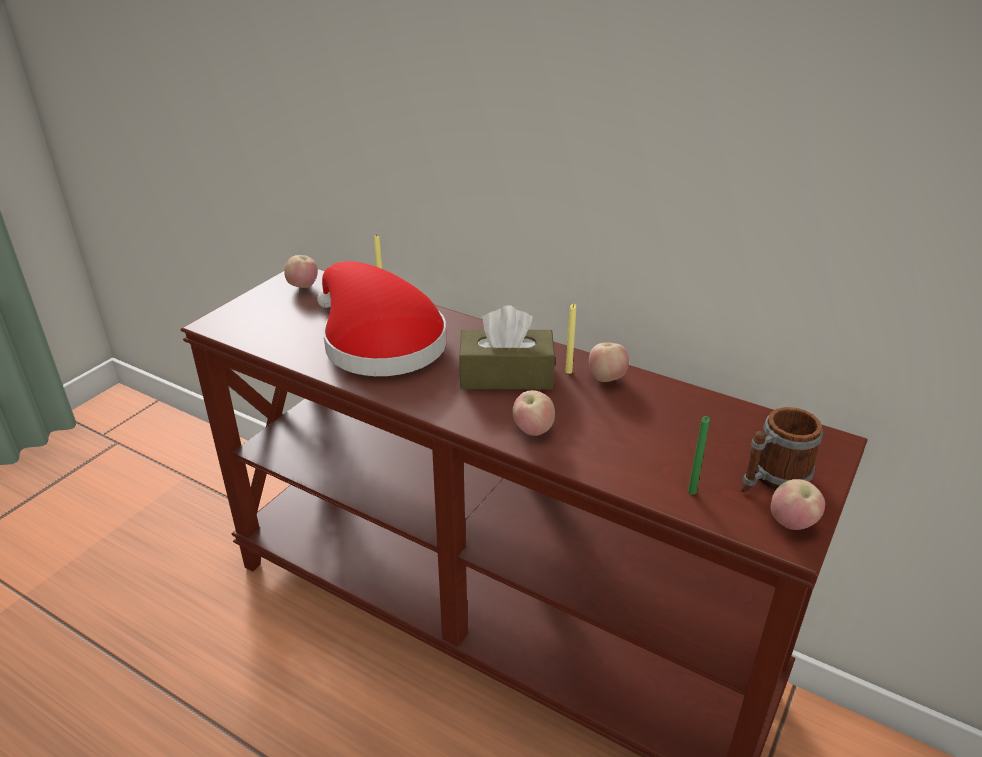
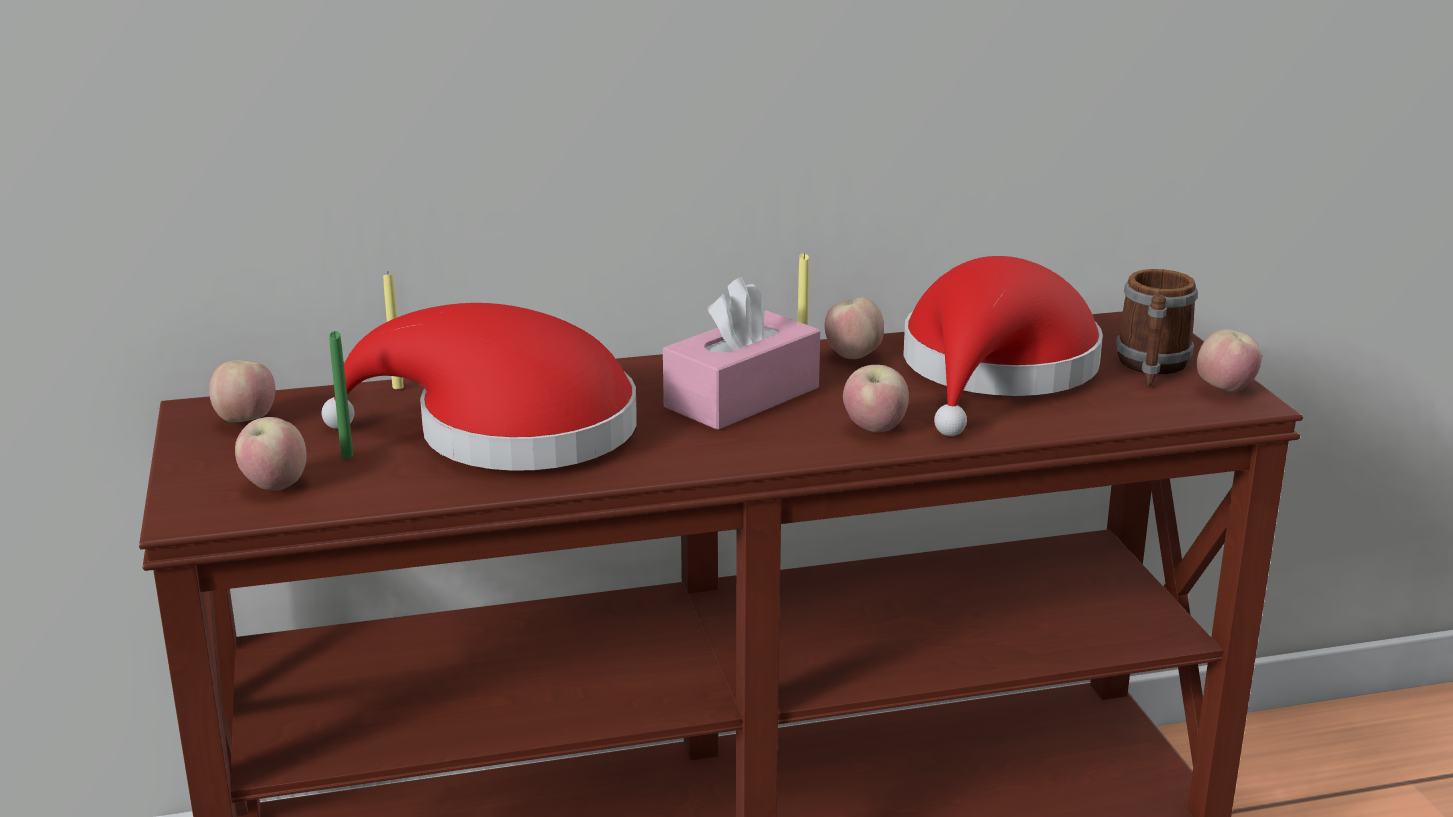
camera: 45 degrees left, 10 degrees down
(258, 325) = (275, 486): none -> apple
(506, 376) = (742, 397): brown tissue box -> pink tissue box
(666, 430) = (996, 372): none -> red hat
(692, 491) = (1111, 406): green candle -> green candle (347, 456)

